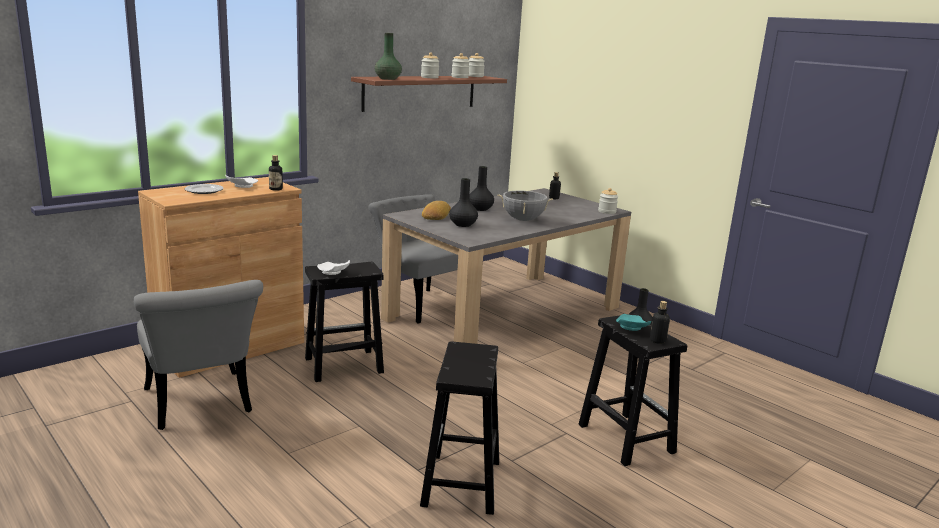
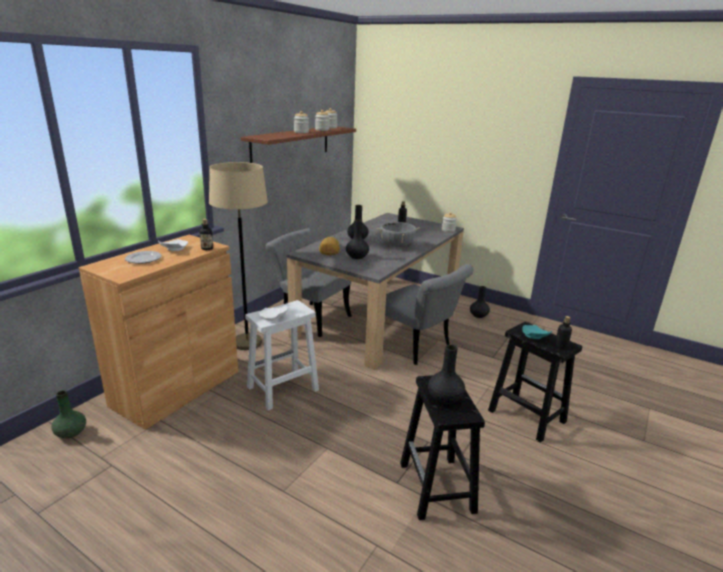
camera: 15 degrees left, 5 degrees up
(201, 406) = (181, 457): grey chair -> grey chair (418, 347)
(330, 317) = (247, 342): none -> beige floor lamp
(342, 365) = (282, 389): black stool -> white stool
(387, 79) = (273, 137): green vase -> green vase (70, 433)
(464, 363) = (445, 398): none -> black vase

